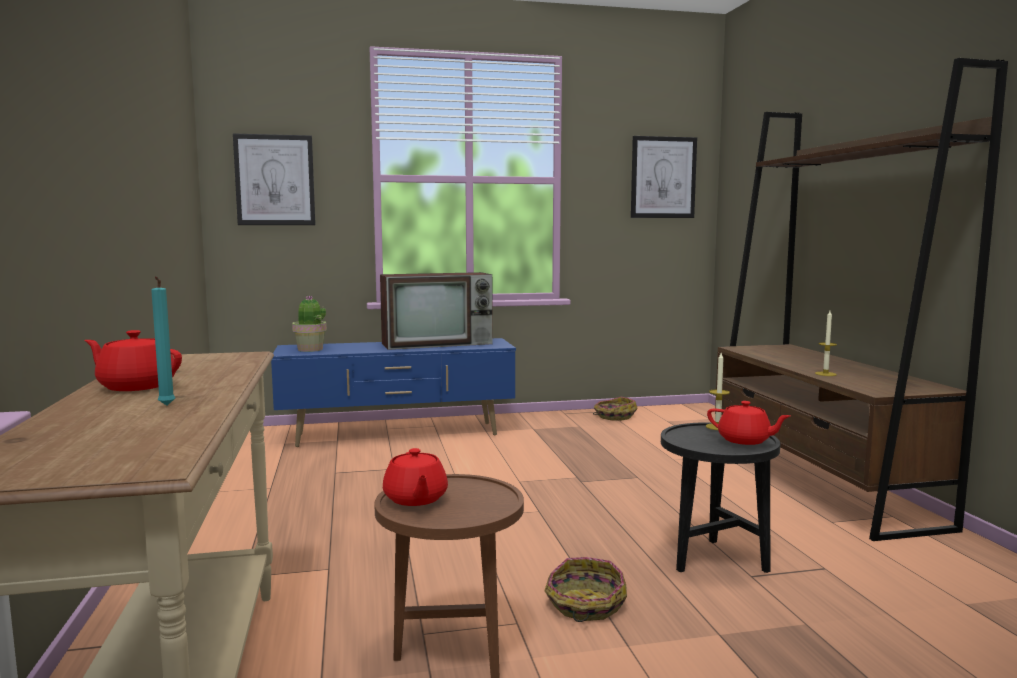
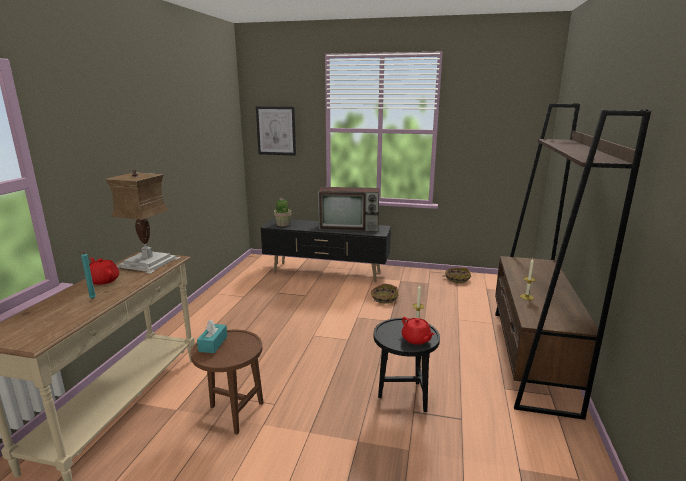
camera: 25 degrees right, 10 degrees up
(192, 363) = (146, 263): none -> table lamp
(398, 435) = (327, 272): blue tv stand -> black tv stand
(415, 499) = (213, 344): red teapot -> turquoise tissue box
(585, 605) = (313, 403): basket -> basket (384, 298)
(663, 177) = (509, 130): picture -> none

